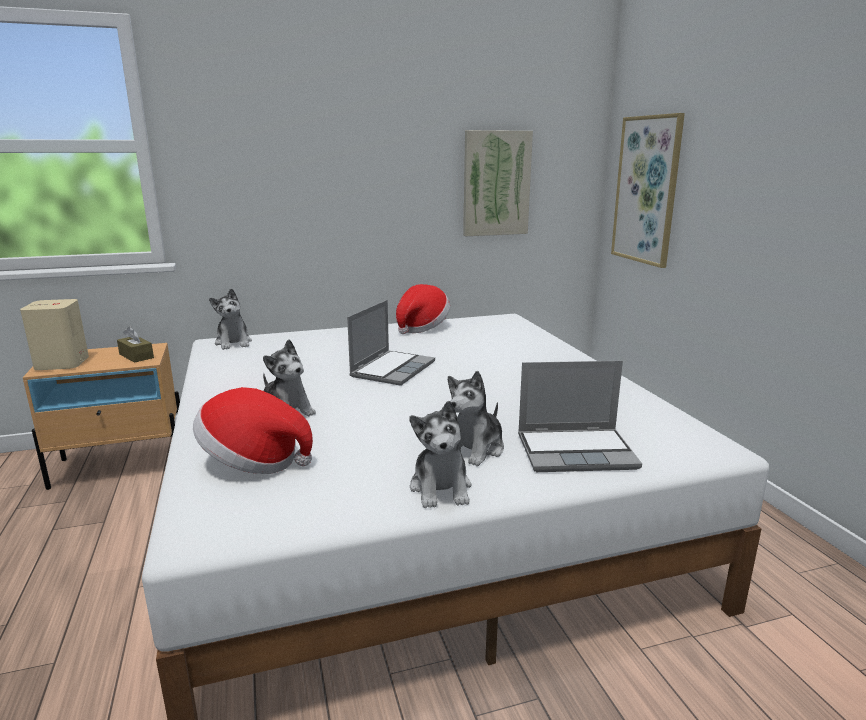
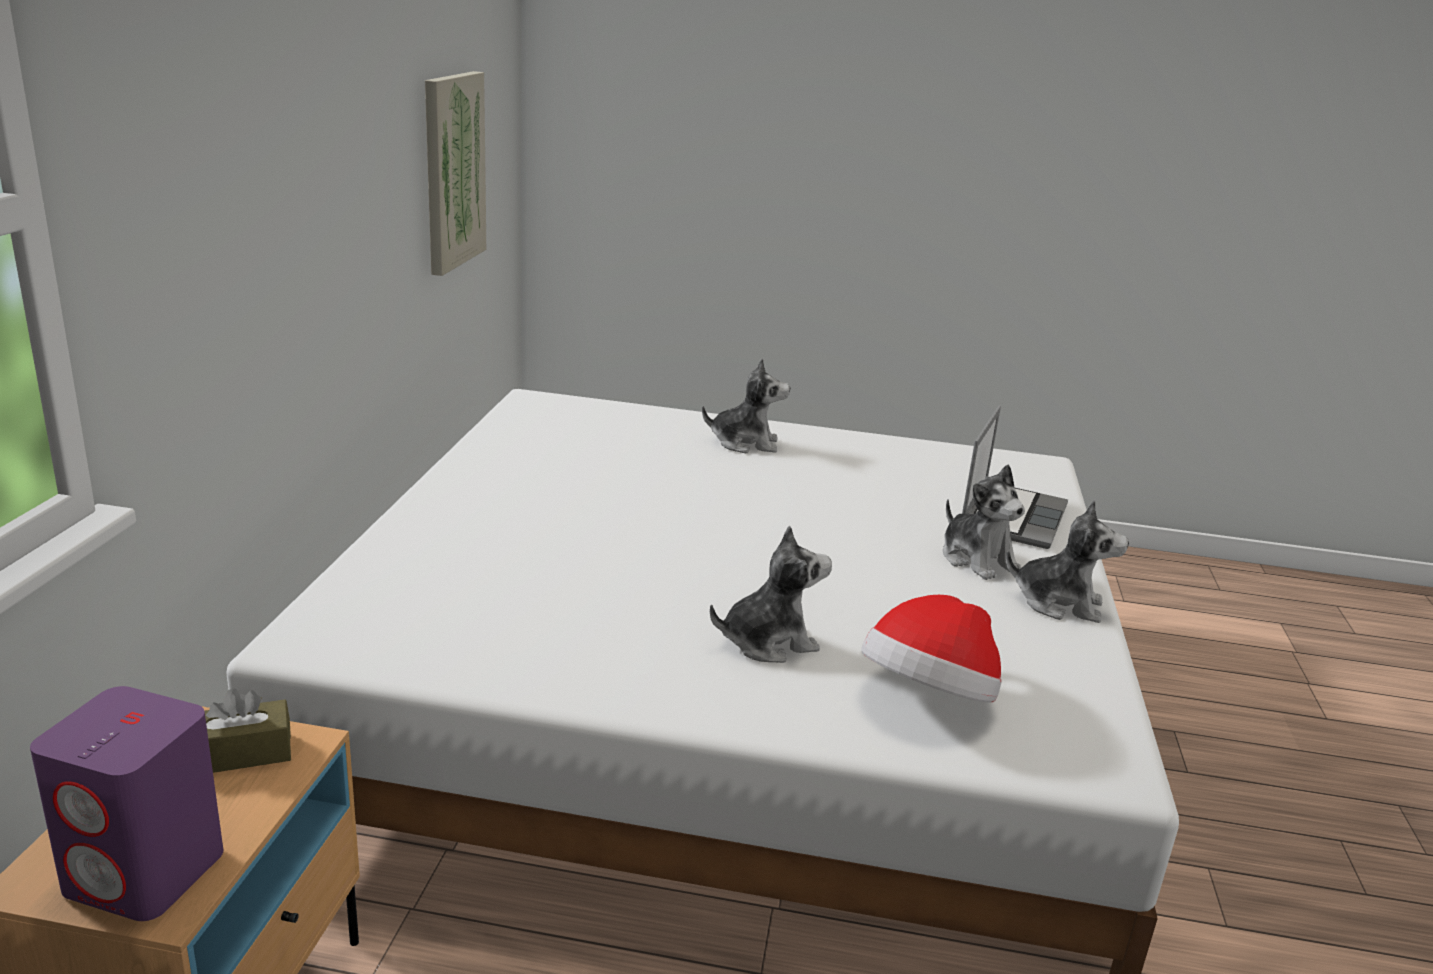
camera: 65 degrees left, 5 degrees up
(62, 364) = (146, 872): beige speaker -> purple speaker
(233, 343) = (335, 623): plush toy -> plush toy (745, 443)
(392, 369) = (668, 530): laptop -> none
(421, 327) = (492, 459): hat -> none
(647, 190) = (635, 161): picture -> none

